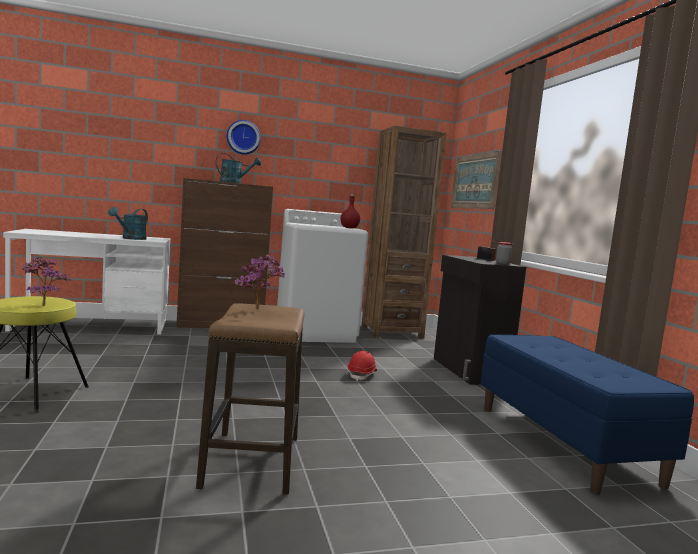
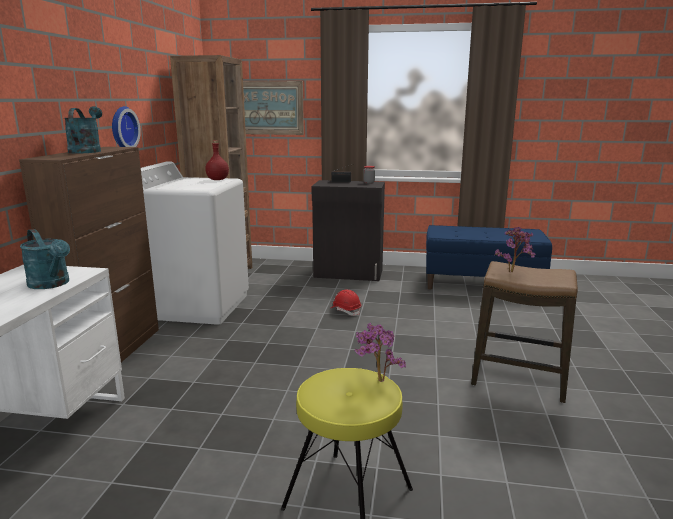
camera: 65 degrees left, 10 degrees up
(243, 137) = (64, 76): wall clock -> wall clock (122, 128)

